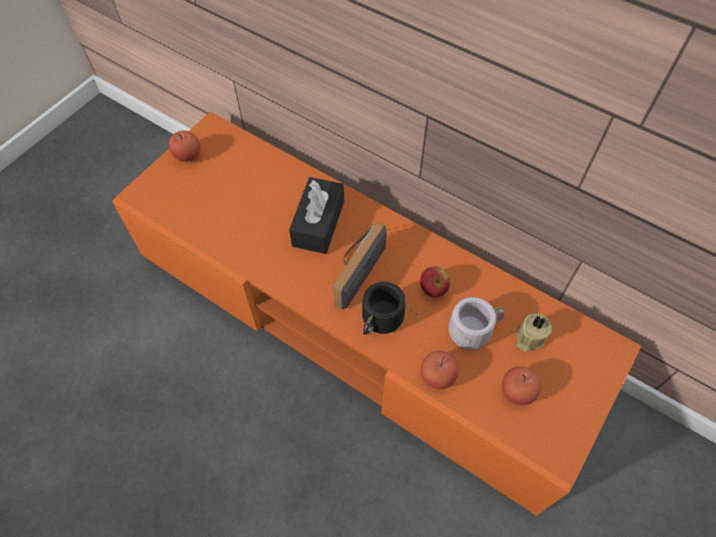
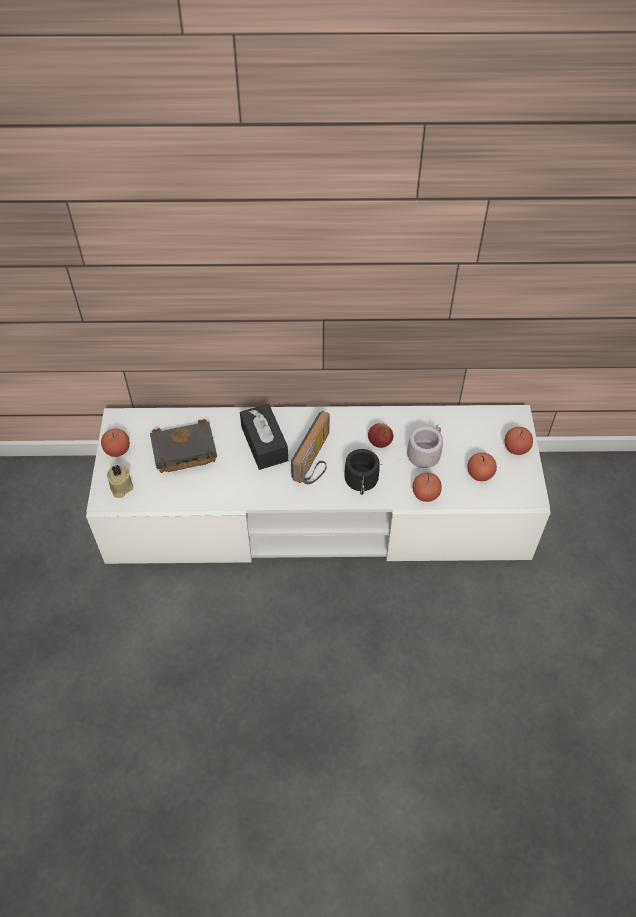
camera: 35 degrees left, 5 degrees down
(239, 188) = (183, 452): none -> black book
(354, 269) = (316, 460): radio -> radio turned 150 degrees counterclockwise
(358, 320) = (318, 511): orange tv stand -> white tv stand
(528, 338) = (462, 438): beige candle -> beige candle (120, 487)
(585, 387) = (516, 448): none -> apple

